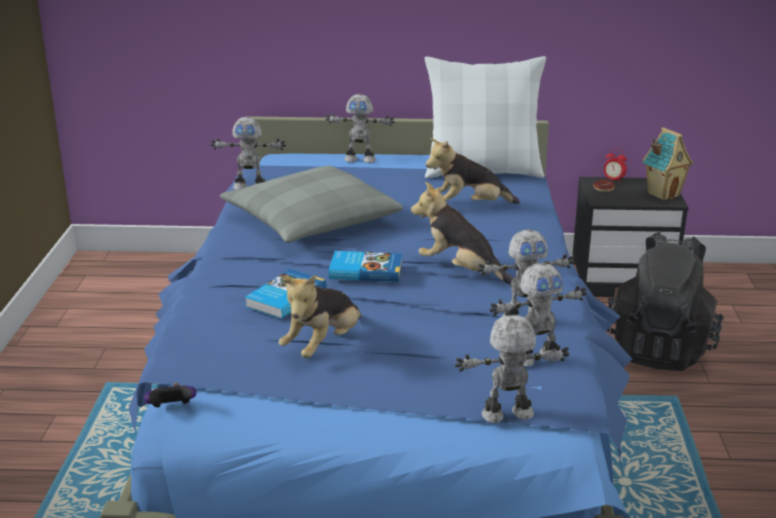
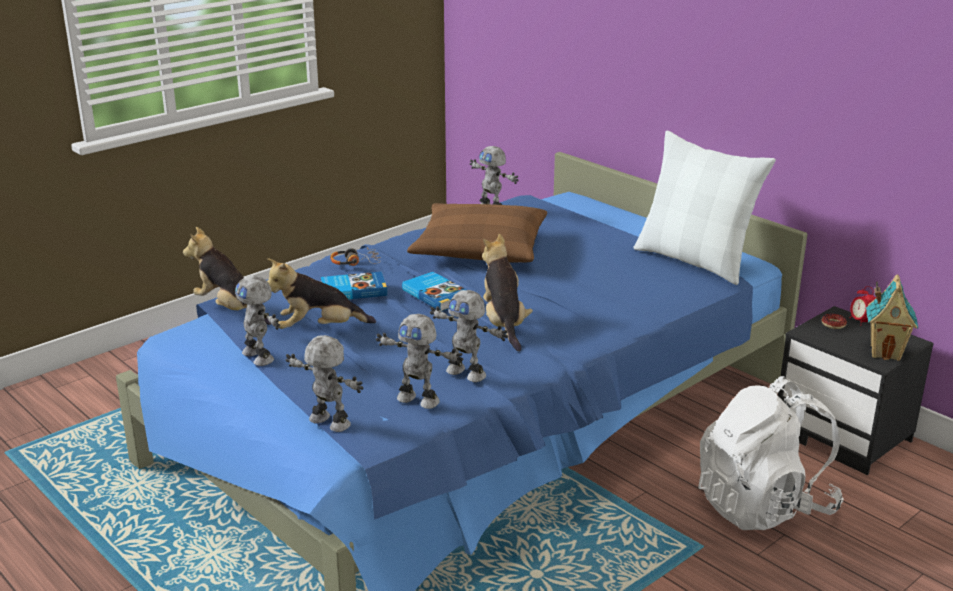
camera: 45 degrees right, 0 degrees up
(172, 409) = (185, 325): game controller -> none
(231, 274) = (355, 262): none -> headphones
(311, 221) = (479, 248): grey pillow -> brown pillow
(360, 159) = (621, 218): toy robot -> toy robot (259, 356)
(468, 206) = (618, 283): plush toy -> plush toy (230, 310)
(660, 349) = (763, 506): black backpack -> white backpack

